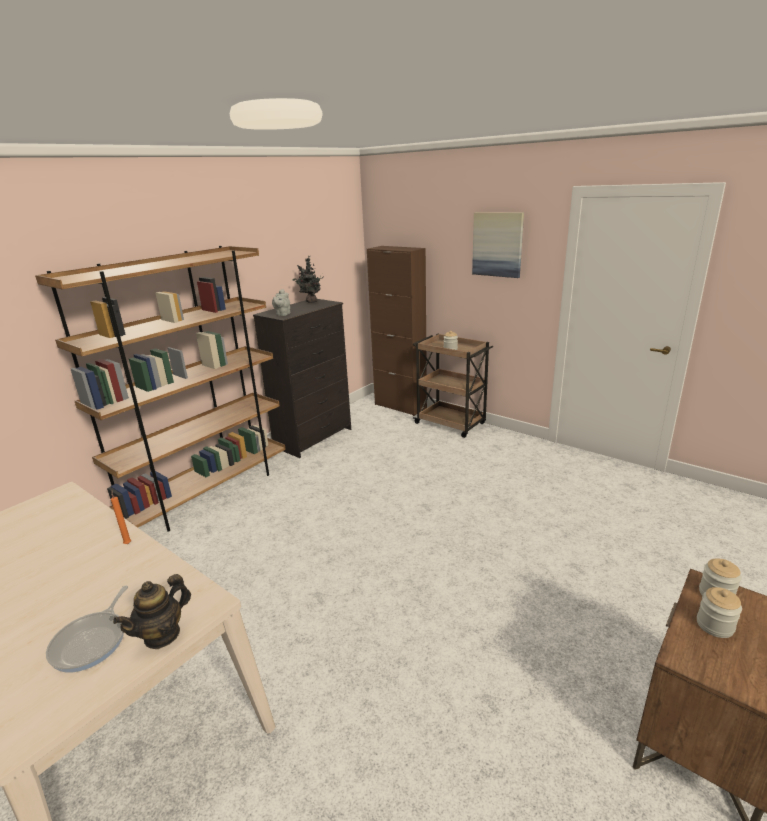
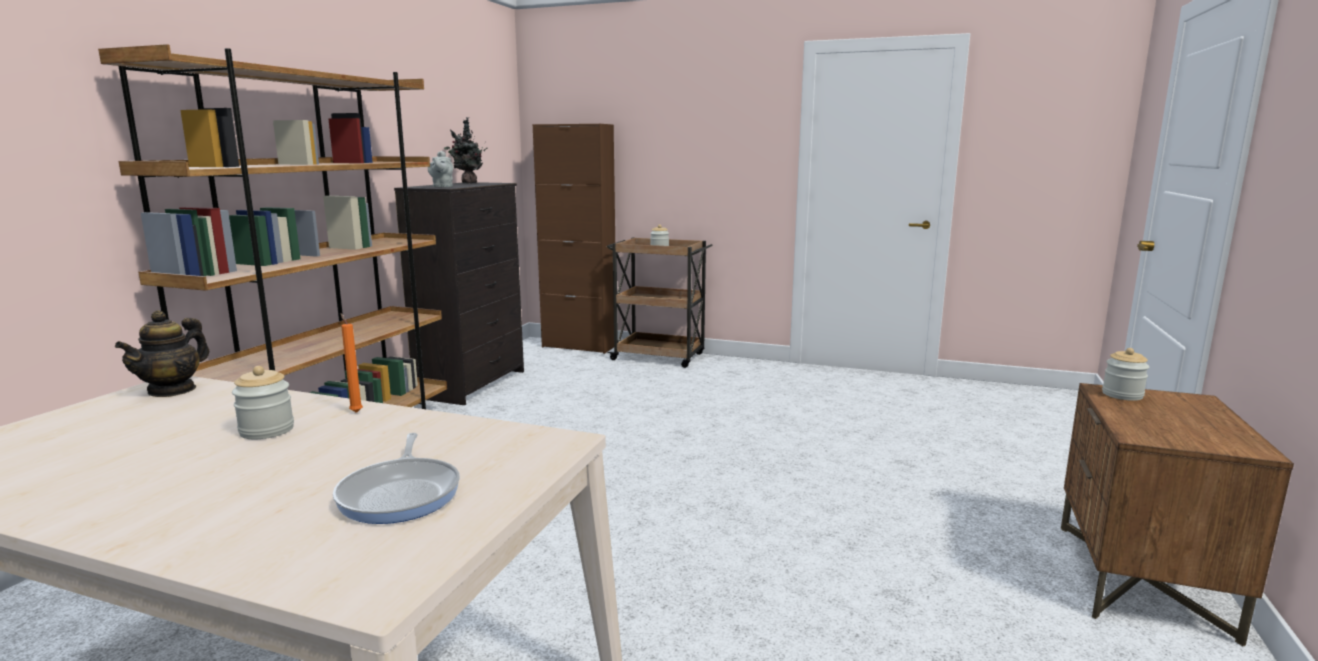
camera: 20 degrees left, 10 degrees down
(162, 635) = (518, 473): teapot -> teapot (172, 390)
(497, 244) = (713, 114): picture -> none
(715, 625) = (1144, 413): jar -> jar (267, 430)

